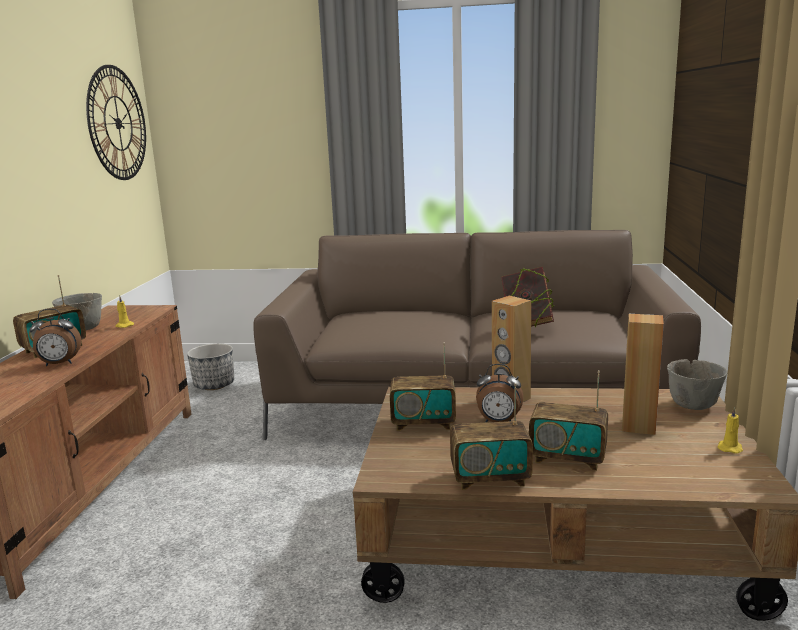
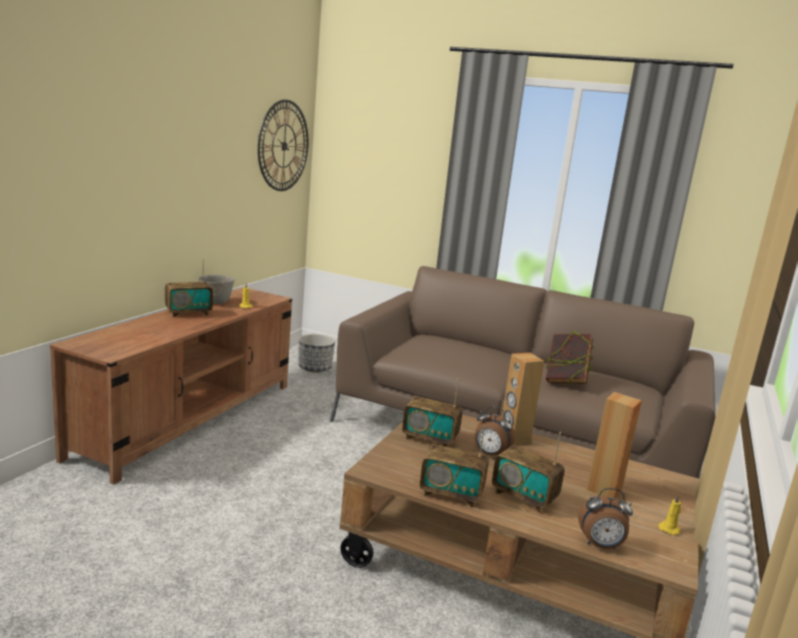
camera: 15 degrees right, 0 degrees up
(59, 364) = (185, 326): alarm clock -> alarm clock (600, 545)
(693, 405) = (668, 486): grey bowl -> none

